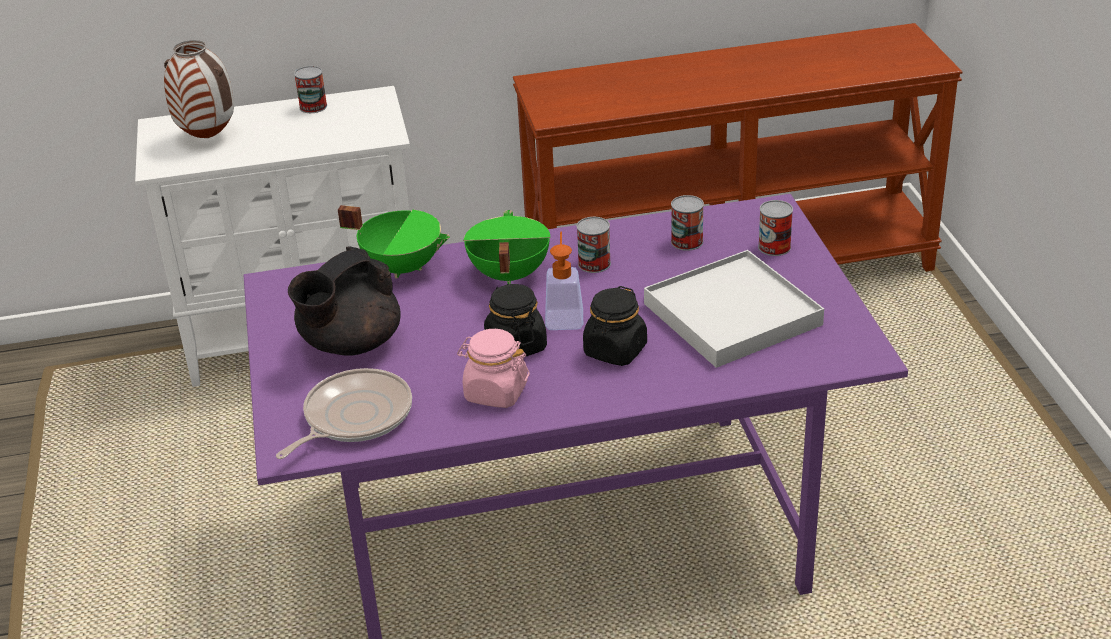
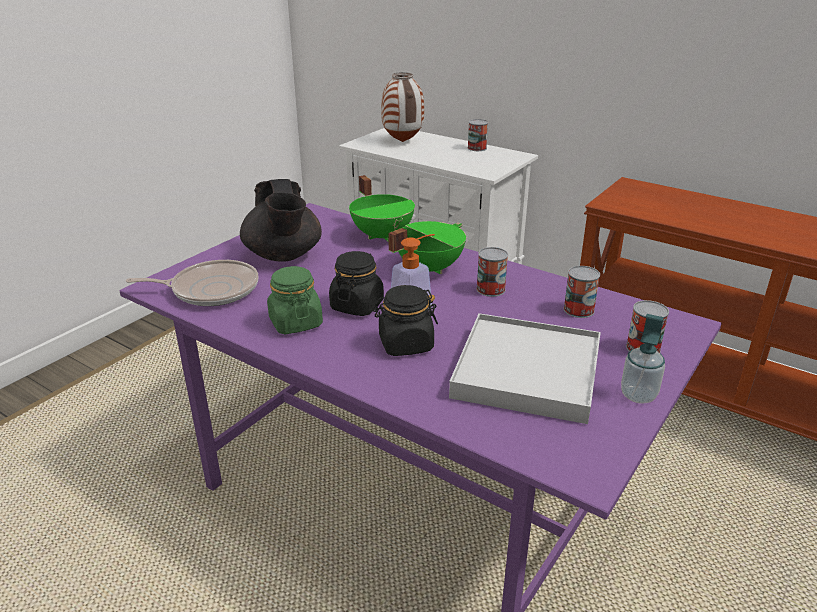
camera: 45 degrees right, 5 degrees down
(350, 344) = (283, 256): black teapot -> black teapot turned 105 degrees counterclockwise
(495, 392) = (295, 322): pink jar -> green jar
(821, 285) = (638, 395): none -> soap dispenser

